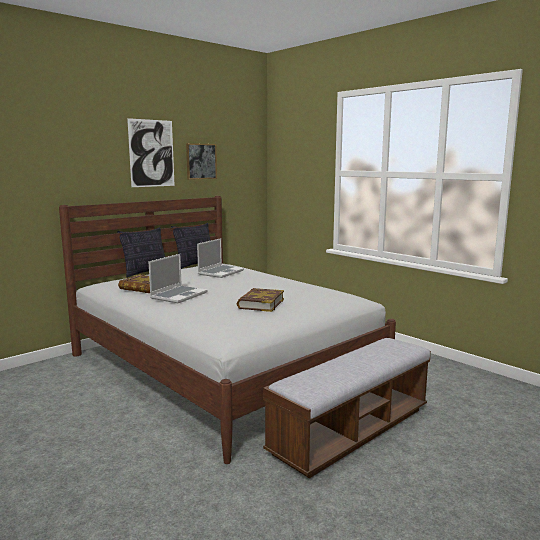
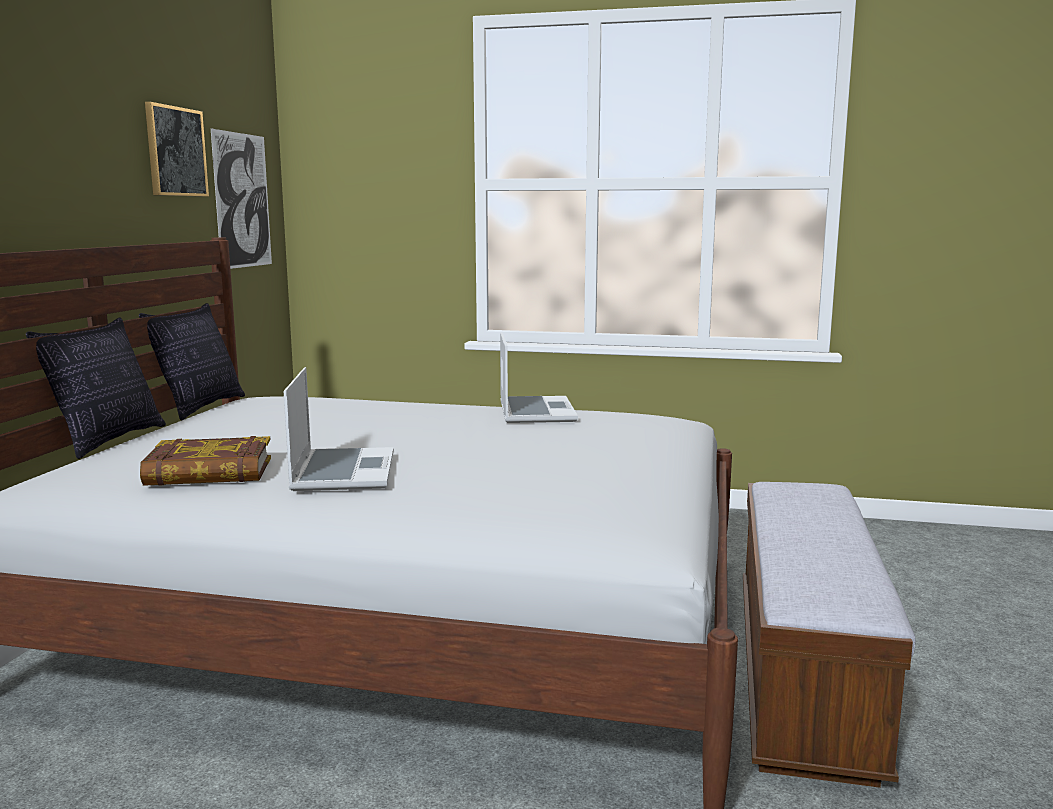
camera: 35 degrees left, 0 degrees up
(151, 153) = (77, 119): picture -> picture (243, 200)
(221, 272) = (317, 412): laptop -> laptop (534, 412)
(260, 304) = (557, 456): book -> none

